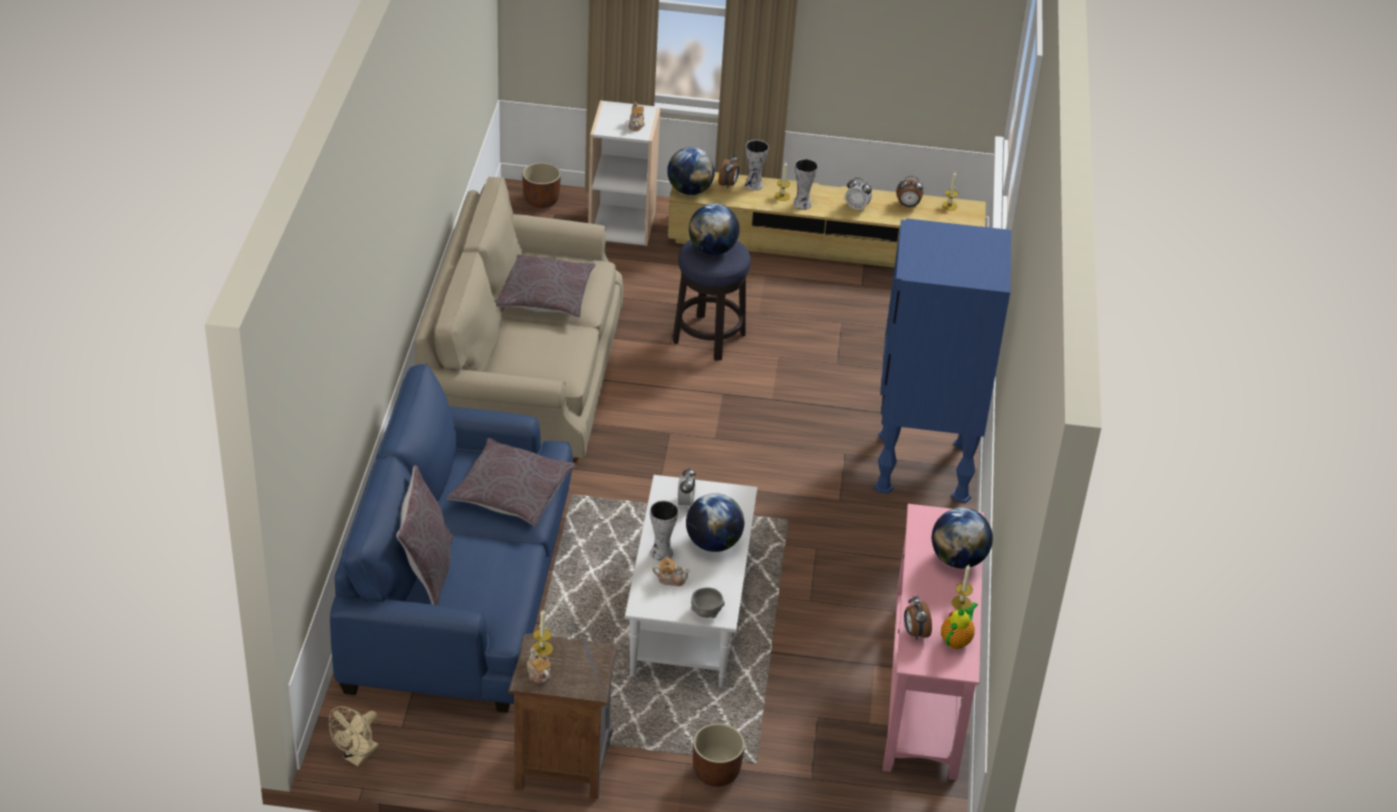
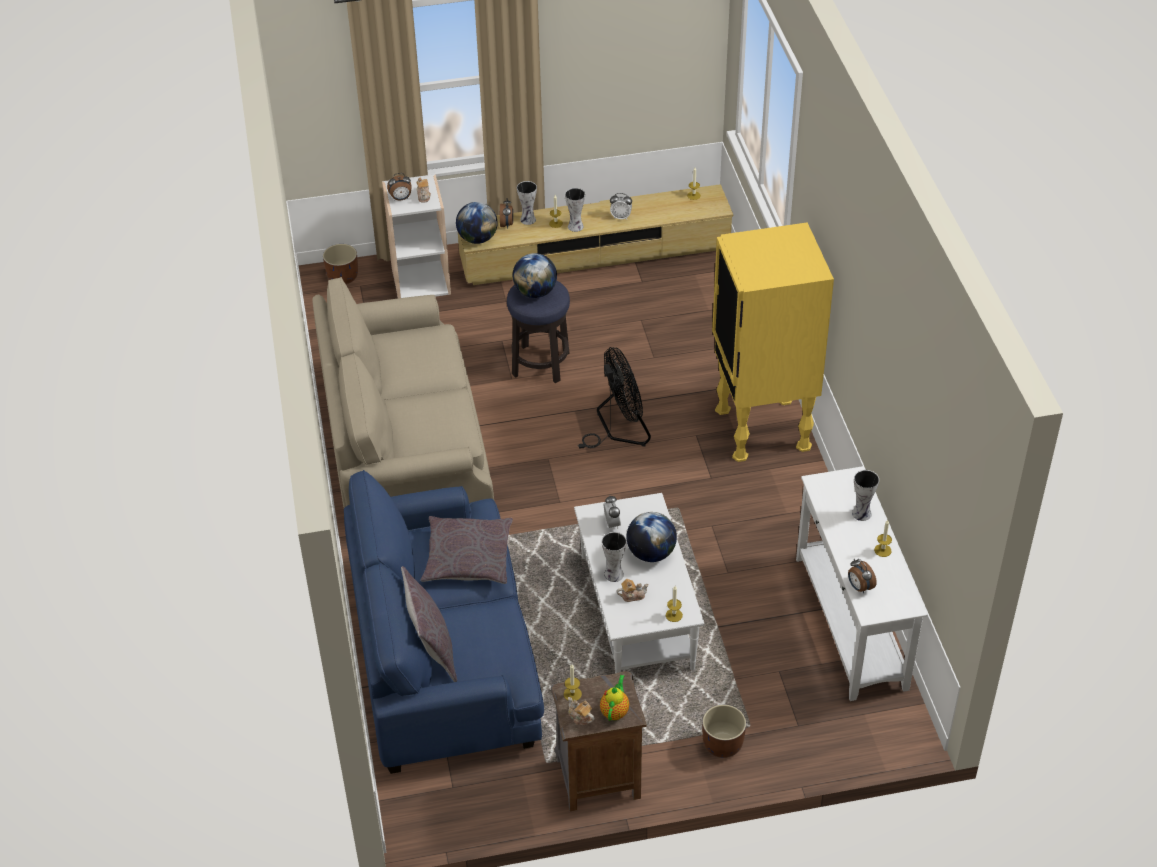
camera: 15 degrees left, 5 degrees up
(357, 756) = (428, 825): beige fan -> none
(544, 295) = (409, 371): grey pillow -> none
(706, 611) = (674, 615): grey bowl -> candle
(760, 419) = (616, 424): none -> black fan
(908, 205) = (661, 204): alarm clock -> alarm clock (401, 198)
(921, 466) = (761, 429): blue cabinet -> yellow cabinet
(924, 692) = (851, 623): pink console table -> white console table
(957, 640) = (894, 583): teapot -> teapot (615, 711)
(958, 559) = (862, 513): globe -> vase

